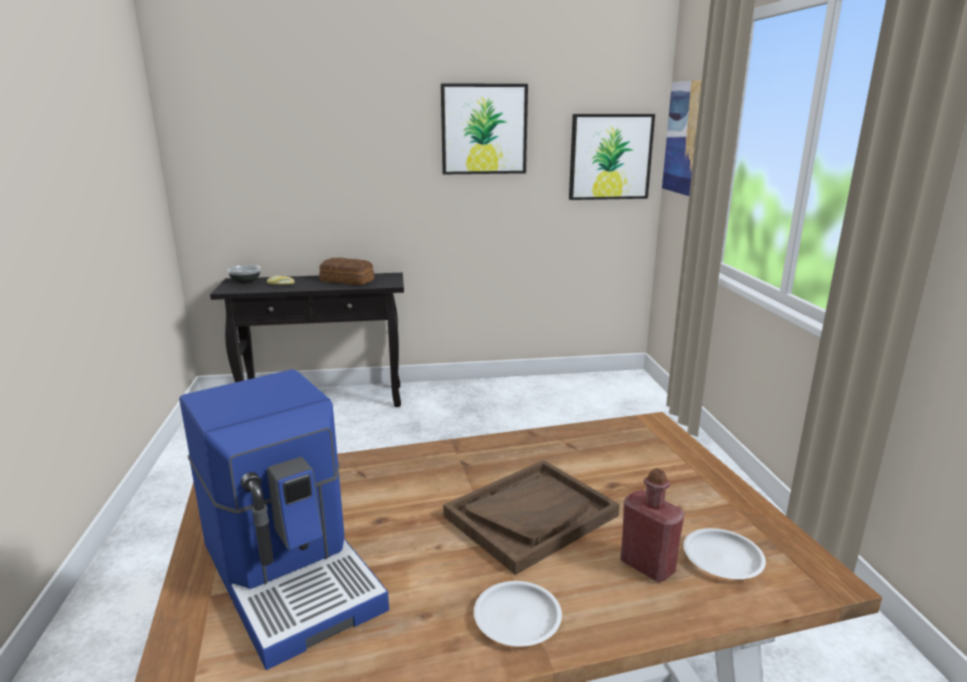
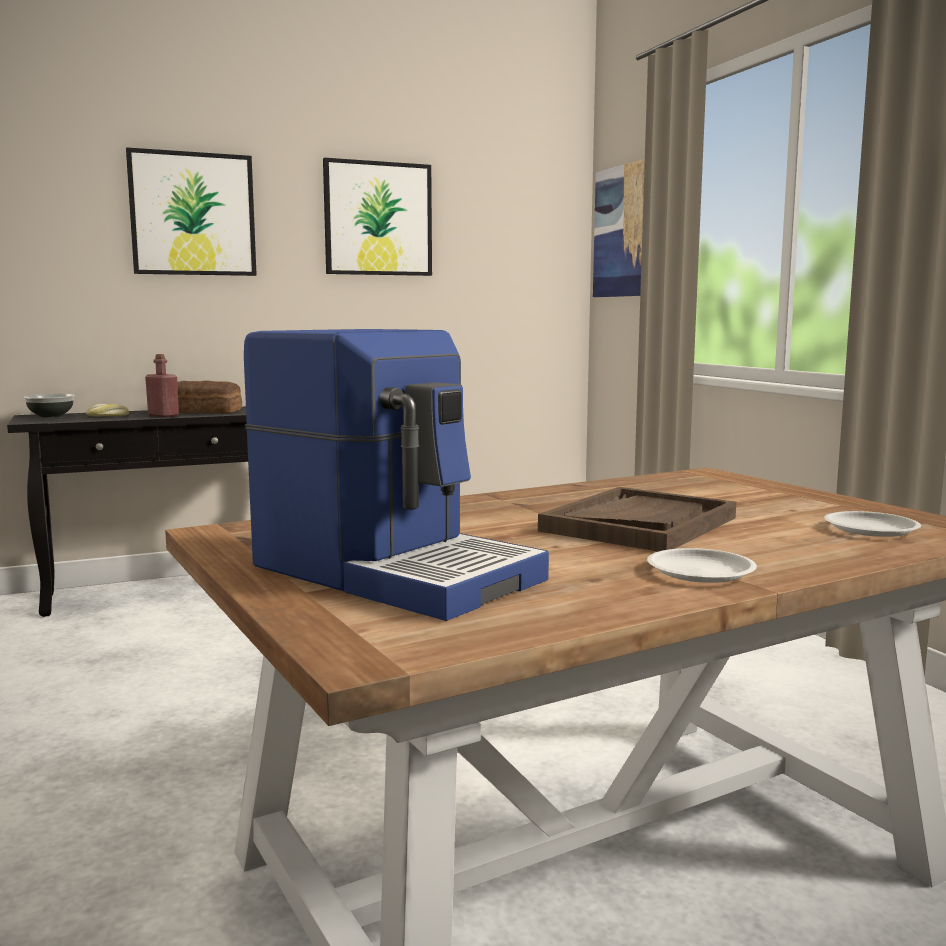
camera: 15 degrees left, 10 degrees down
(610, 157) = (530, 259): picture -> picture (192, 214)
(647, 566) = (800, 538): red bottle -> red bottle (163, 416)

